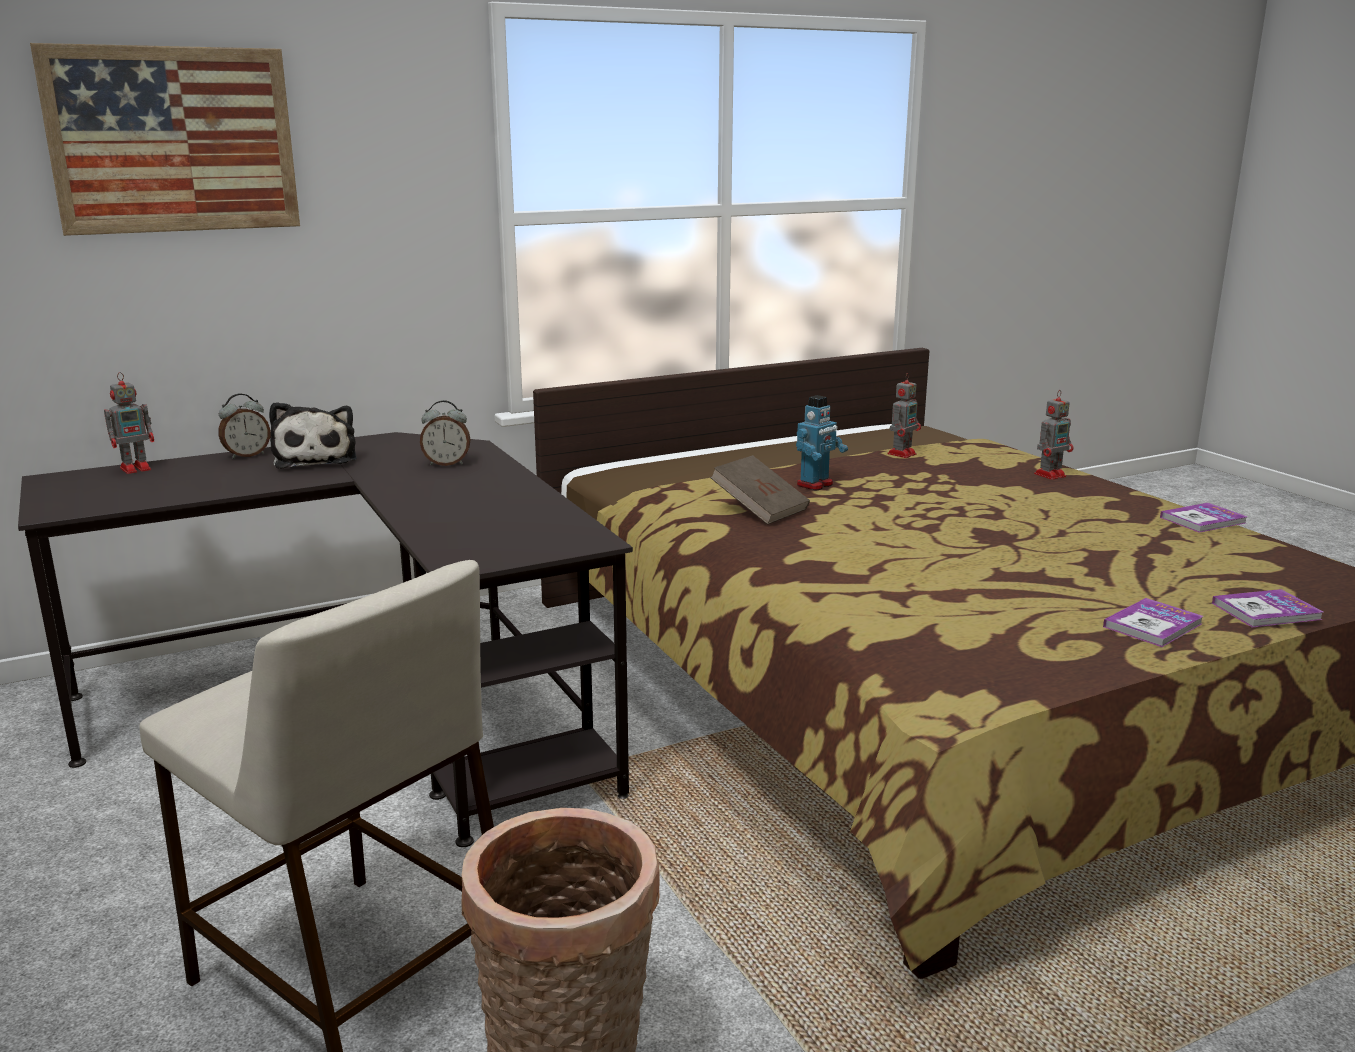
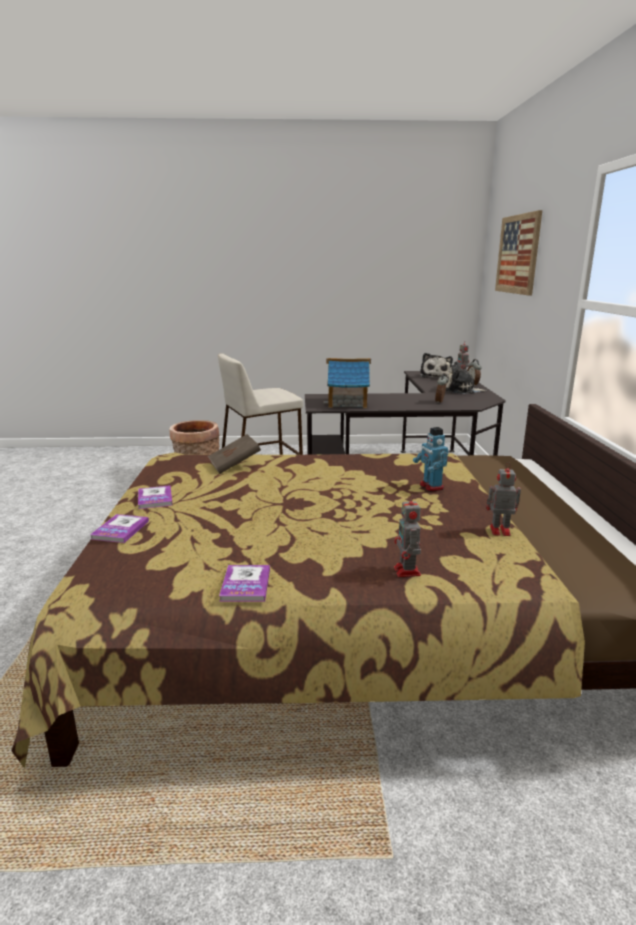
camera: 115 degrees right, 0 degrees up
(122, 489) = (435, 376): none -> plush toy
(519, 523) = (348, 403): none -> toy house
(760, 509) = (394, 467): brown book -> brown book (234, 465)
(902, 453) = (498, 531): toy robot -> toy robot turned 120 degrees clockwise

